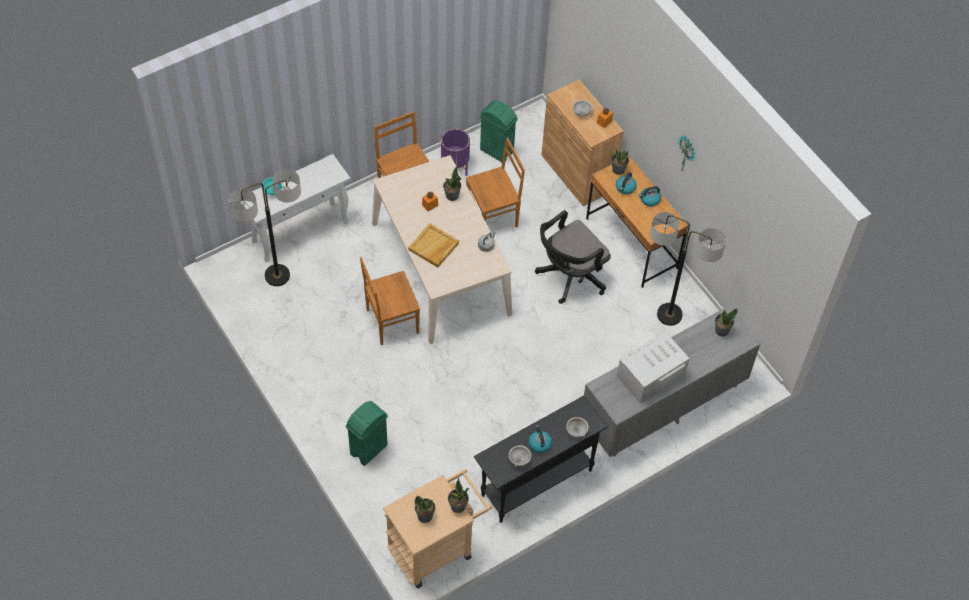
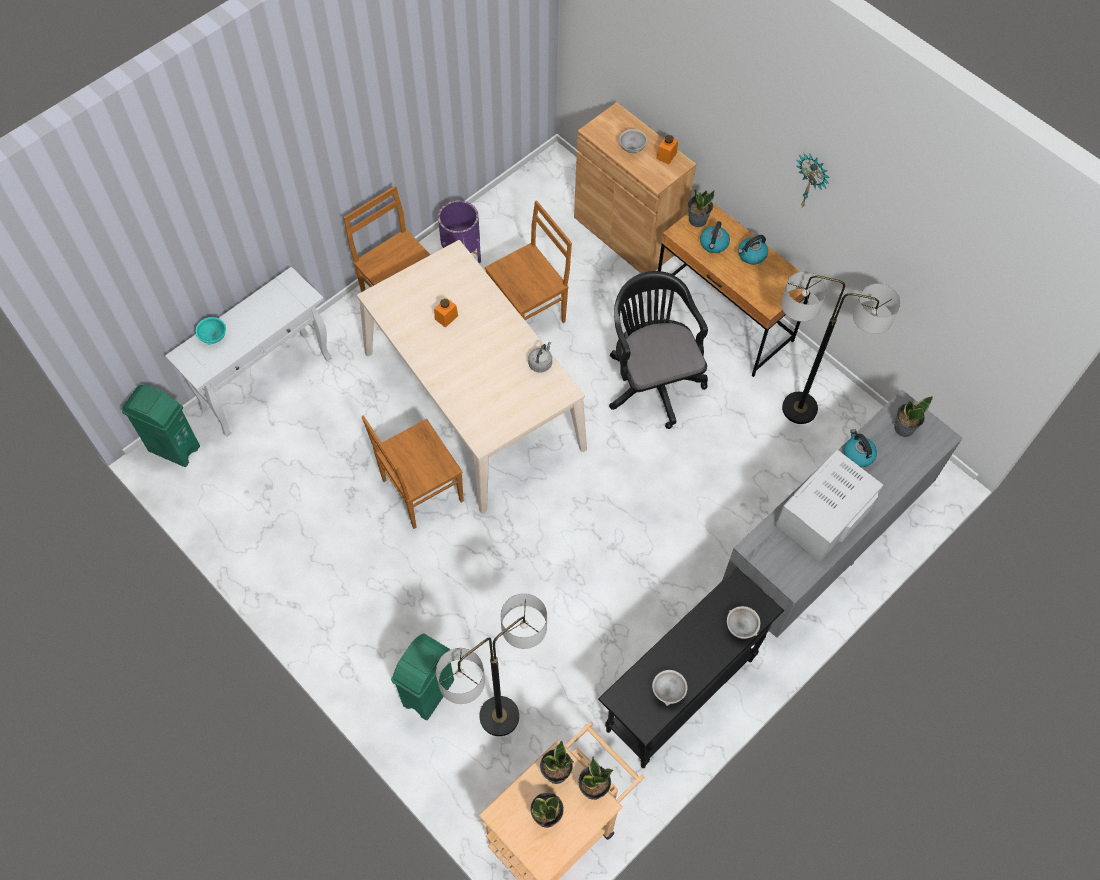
camera: 10 degrees left, 5 degrees up
(277, 276) = (246, 453): floor lamp -> floor lamp (499, 716)
(433, 247) = (465, 379): beige tray -> none
(452, 195) = (474, 298): potted plant -> potted plant (555, 772)
(496, 150) = (512, 221): green trash can -> green trash can (174, 448)
(539, 444) = (691, 658): kettle -> kettle (857, 454)
(569, 277) = (651, 380): black office chair -> black office chair turned 120 degrees clockwise

